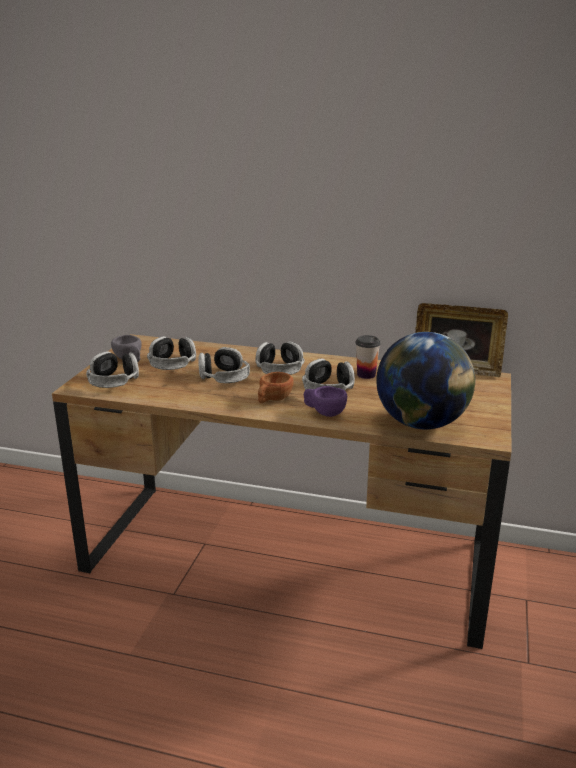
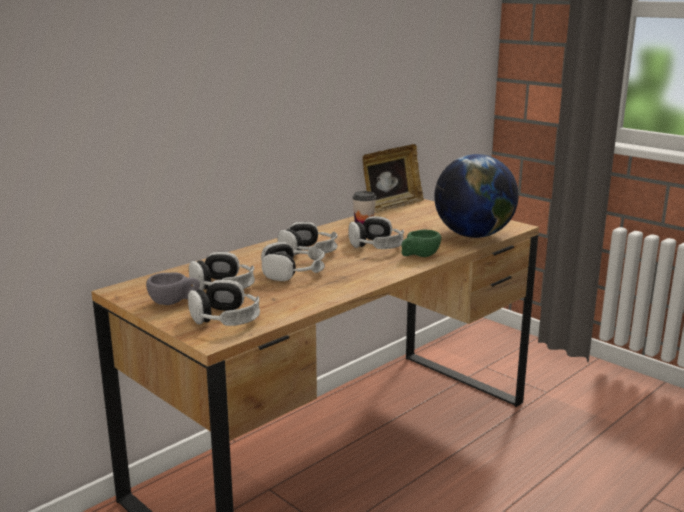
camera: 60 degrees left, 5 degrees down
(273, 400) = (371, 266): brown cup -> none
(324, 412) = (419, 256): purple cup -> green cup

